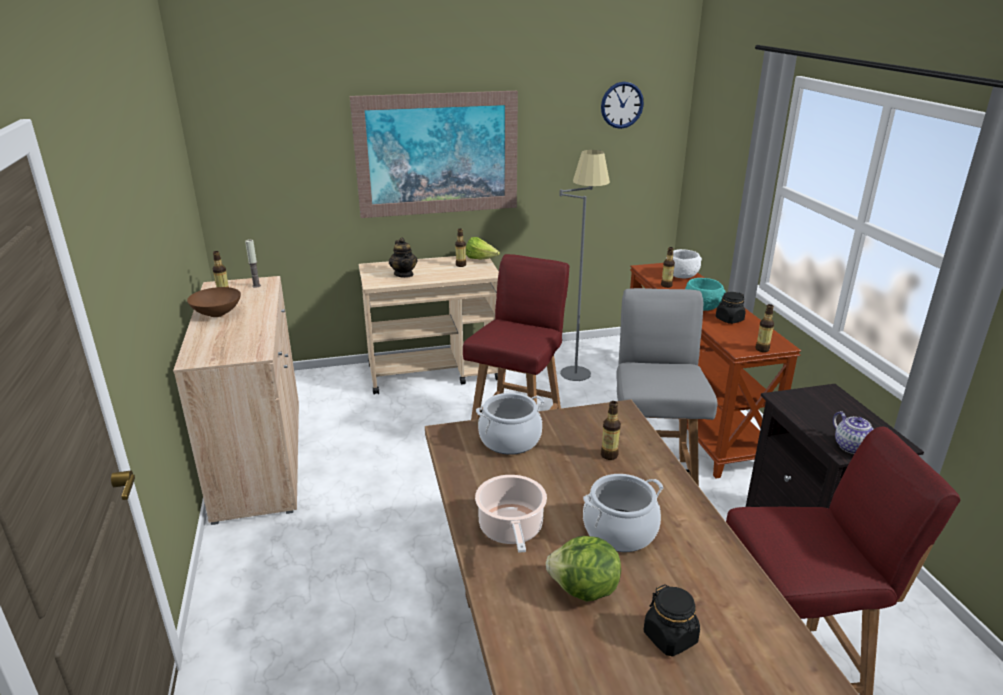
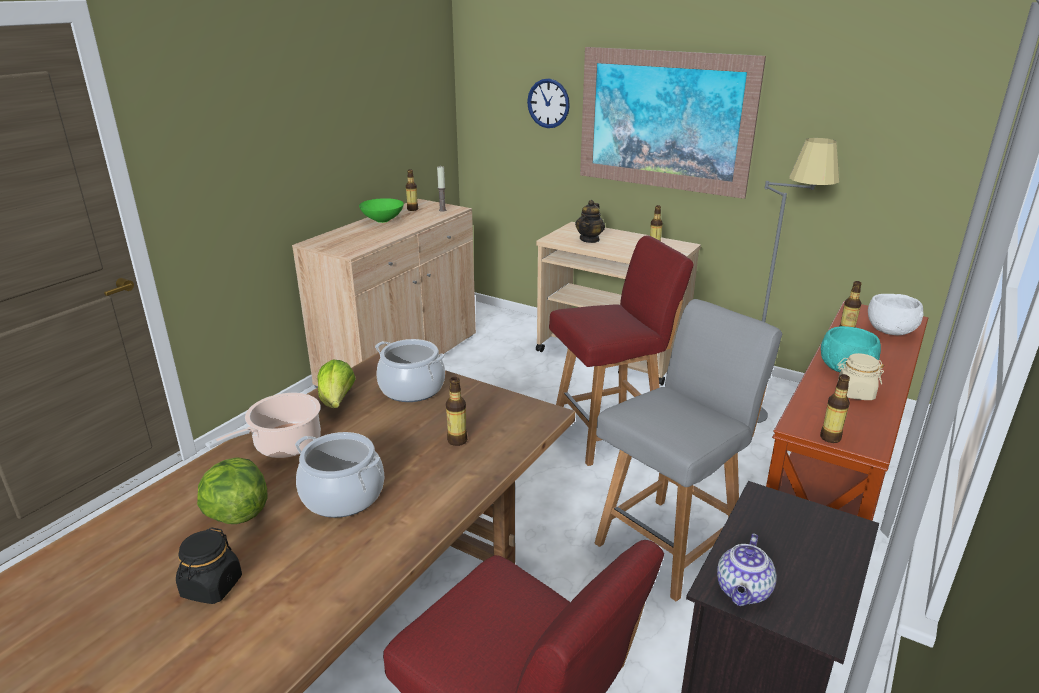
camera: 45 degrees right, 0 degrees up
(217, 314) = (382, 220): brown bowl -> green bowl
(481, 259) = (683, 247): lettuce -> lettuce (337, 402)
(622, 105) = (913, 88): wall clock -> wall clock (548, 103)
(729, 319) = (855, 393): black jar -> beige jar

